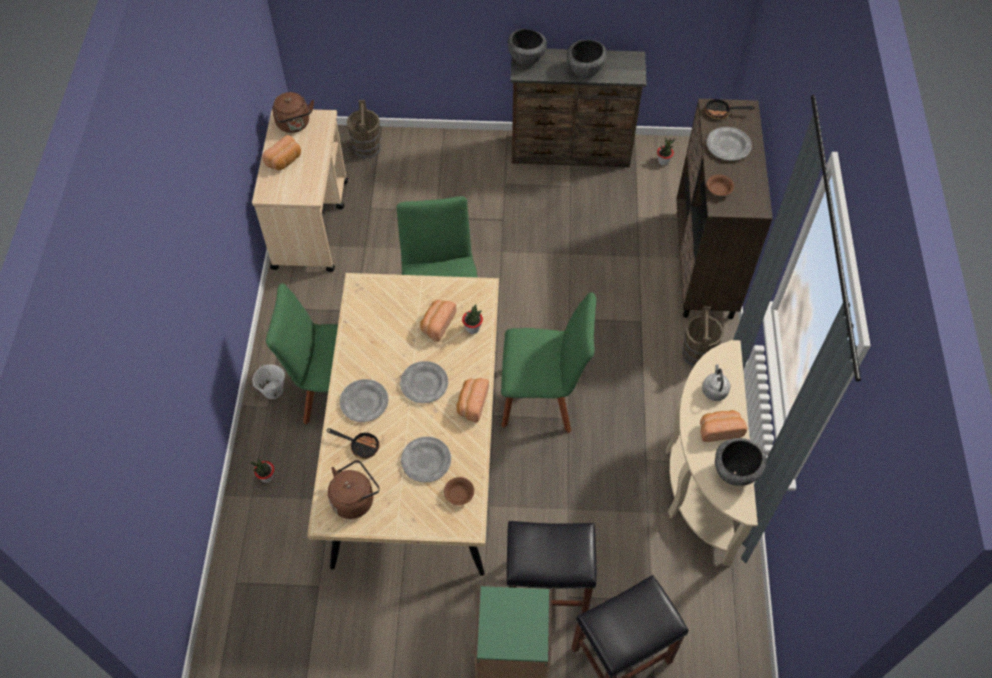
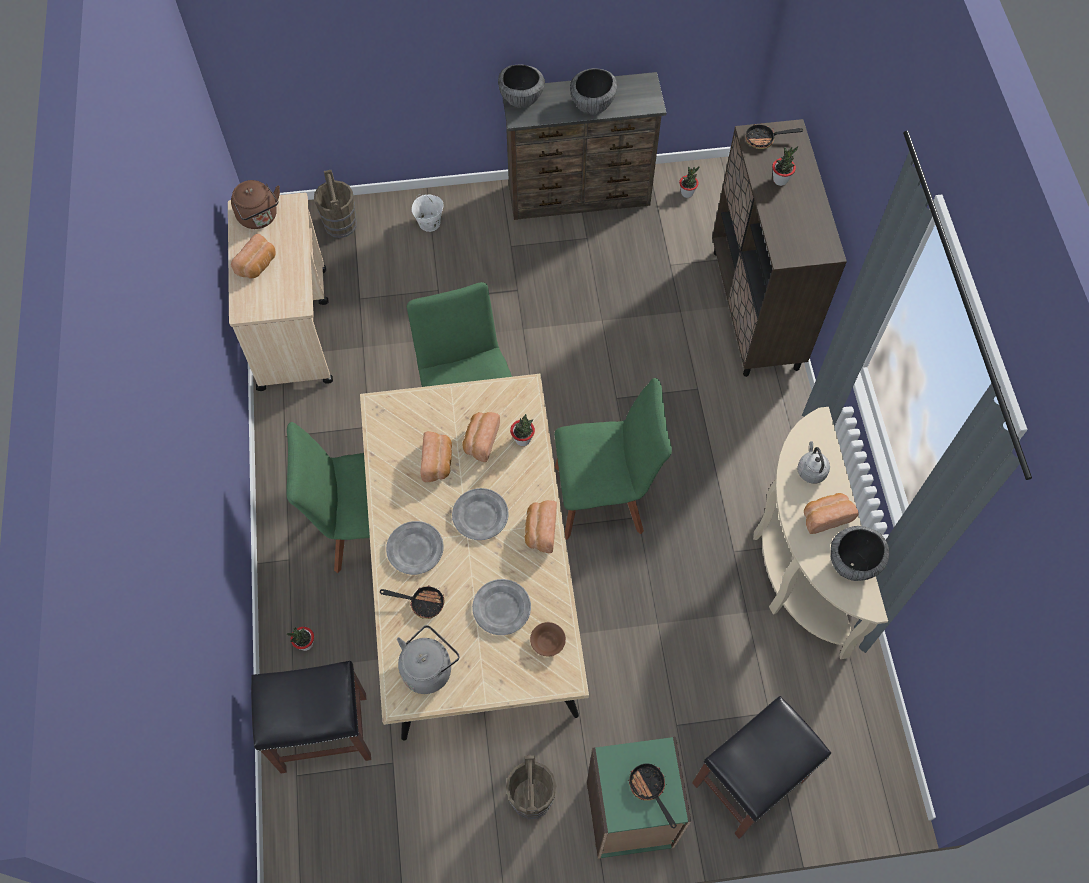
camera: 10 degrees left, 5 degrees up
(272, 390) = (290, 538): white bucket -> white bucket (429, 223)
(355, 499) = (429, 668): brown kettle -> grey kettle
(398, 336) = (438, 462): none -> bread
(520, 628) = (649, 789): none -> frying pan
(548, 587) = (653, 718): black stool -> black stool (325, 731)
(697, 354) = (767, 417): brown bucket -> brown bucket (531, 798)
(719, 189) = (780, 235): brown bowl -> none
(728, 146) = (780, 180): grey plate -> potted plant

